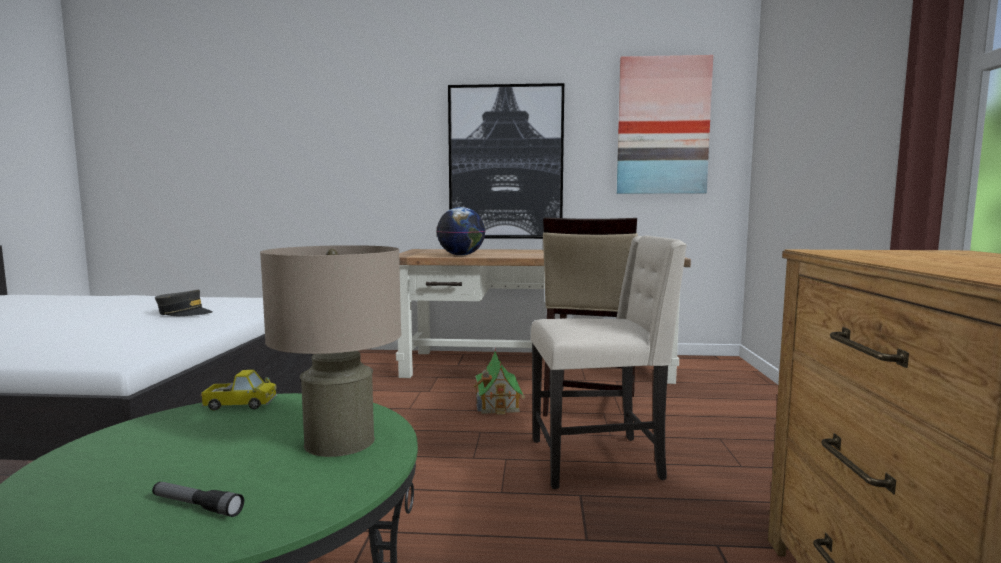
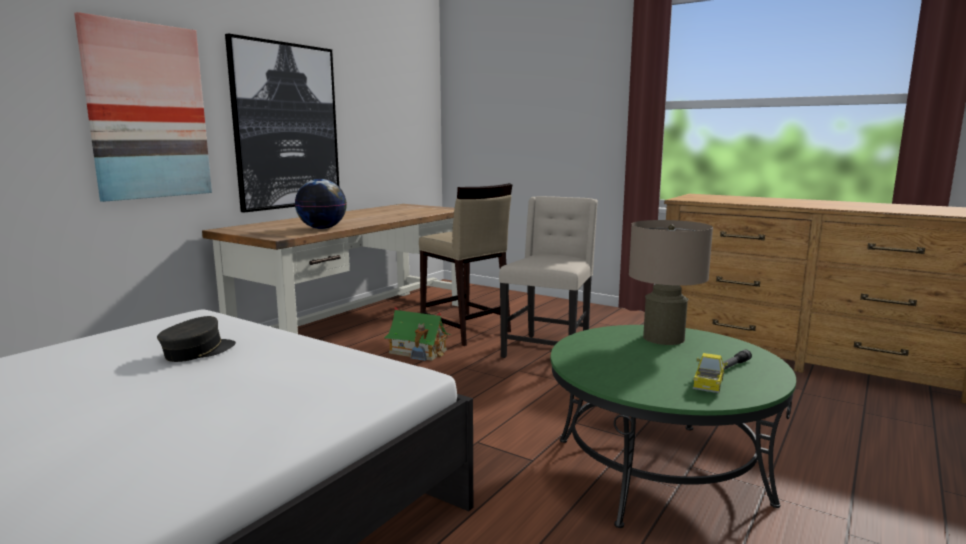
camera: 60 degrees left, 5 degrees up
(240, 405) = (573, 354): toy truck -> toy truck (708, 384)
(663, 126) = (395, 97): picture -> picture (148, 112)

